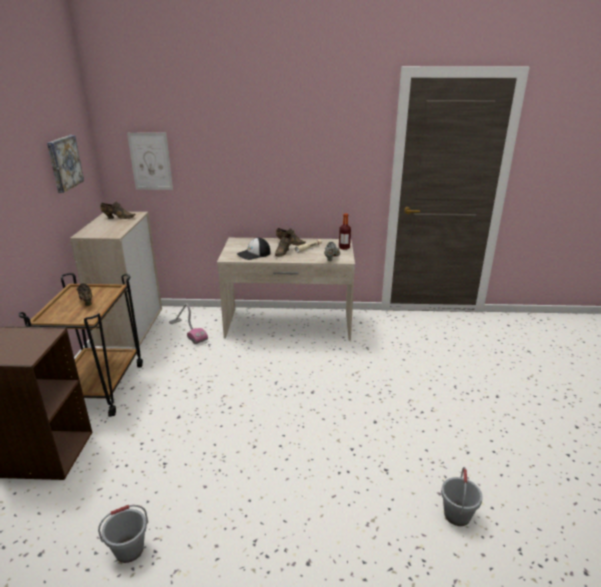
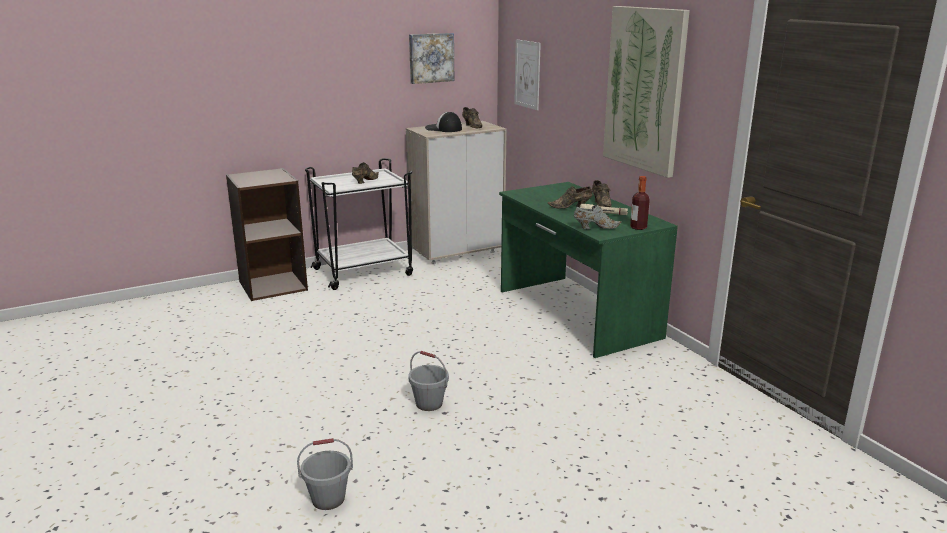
camera: 60 degrees right, 5 degrees down
(100, 387) = (364, 272): brown cart -> white cart
(129, 550) = (198, 347): grey bucket -> grey bucket (429, 403)
(187, 331) = (489, 273): vacuum cleaner -> none
(254, 254) = (542, 198): cap -> cap (443, 129)
(288, 324) = (576, 313): beige desk -> green desk
(304, 156) = (644, 89): none -> picture

